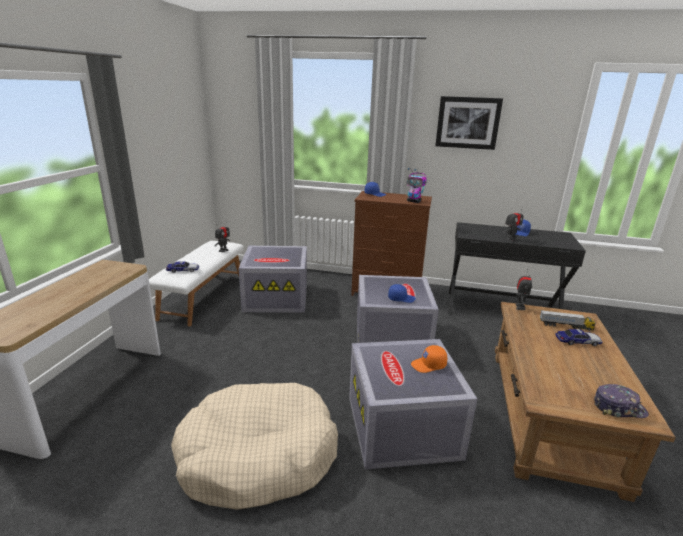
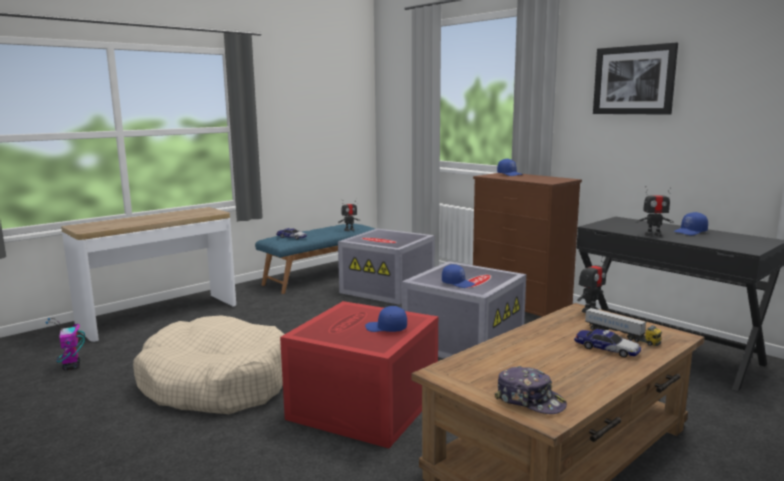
camera: 35 degrees right, 10 degrees down
(202, 297) = (321, 277): white bench -> blue bench
(404, 428) = (365, 407): grey storage box -> red storage box
(414, 201) = (541, 181): toy robot -> toy robot (71, 366)
(428, 365) = (386, 328): orange cap -> blue cap

